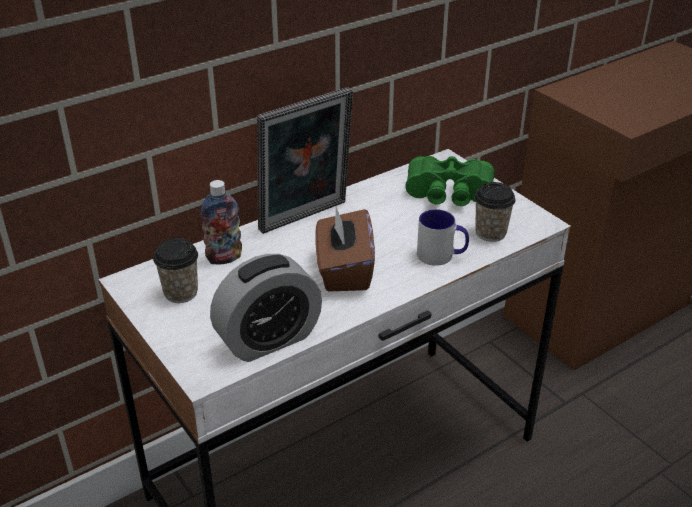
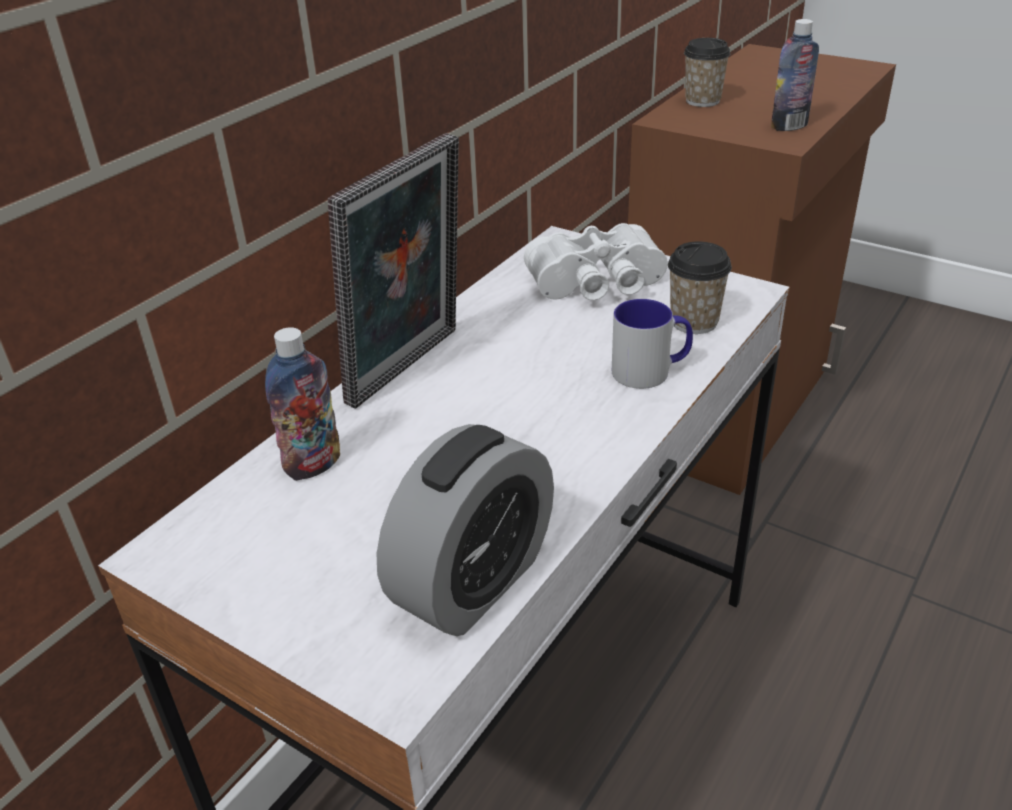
camera: 20 degrees left, 0 degrees up
(181, 293) = (269, 546): cup -> cup (702, 101)
(344, 271) = (523, 432): brown tissue box -> none
(449, 195) = (598, 285): green binoculars -> white binoculars
(642, 114) = (789, 126): none -> bottle

